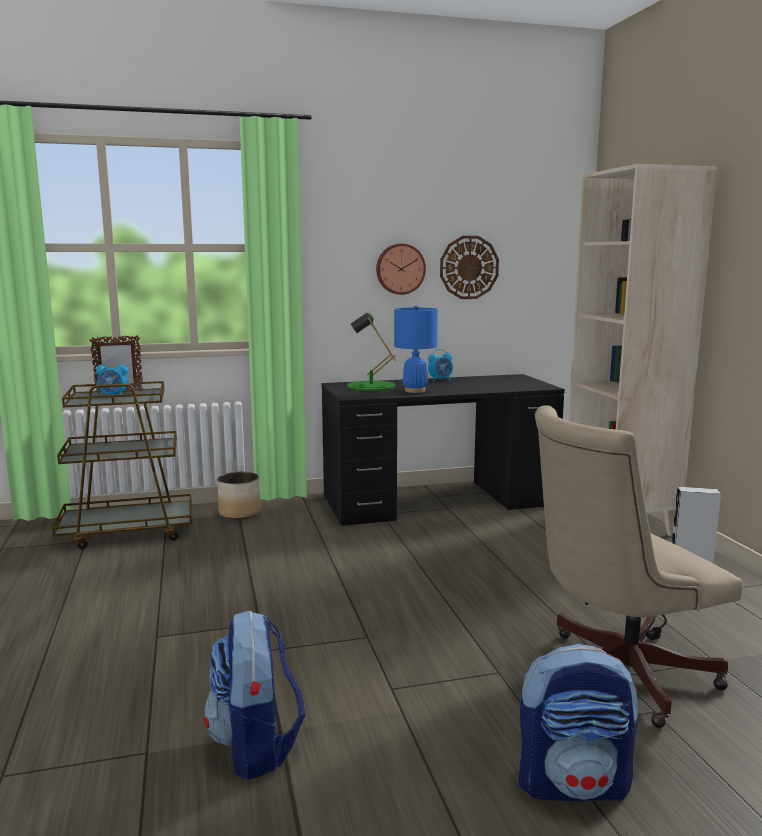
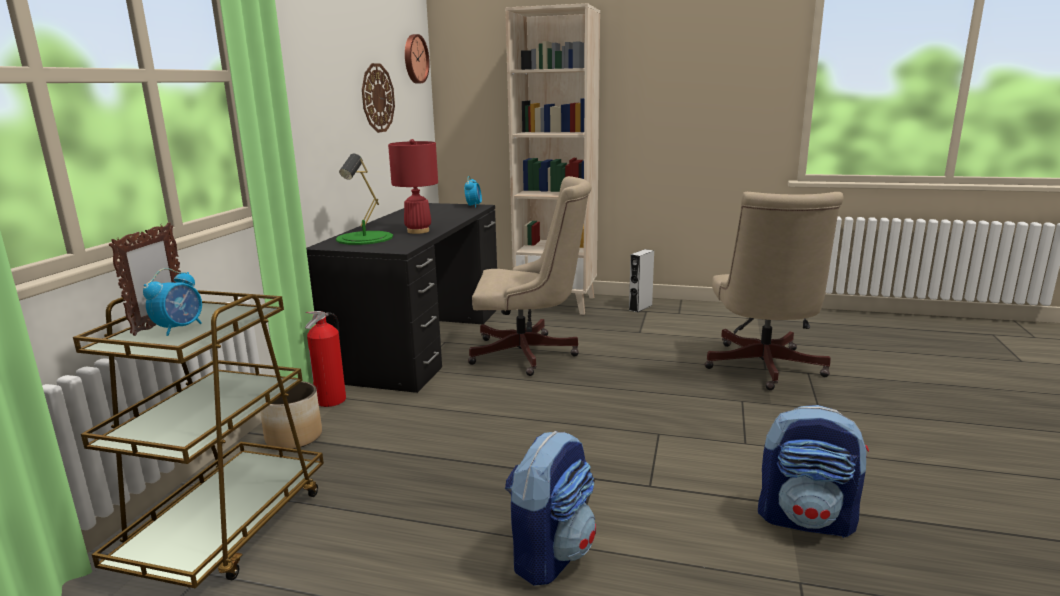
camera: 60 degrees left, 5 degrees up
(300, 506) = (332, 400): none -> fire extinguisher
(400, 269) = (337, 101): wall clock -> wall clock (414, 59)
(415, 390) = (418, 231): blue table lamp -> red table lamp
(440, 380) = (389, 220): alarm clock -> alarm clock (473, 206)
(468, 544) = (530, 354): none -> beige office chair
(573, 784) = (876, 416): backpack -> backpack (550, 554)

